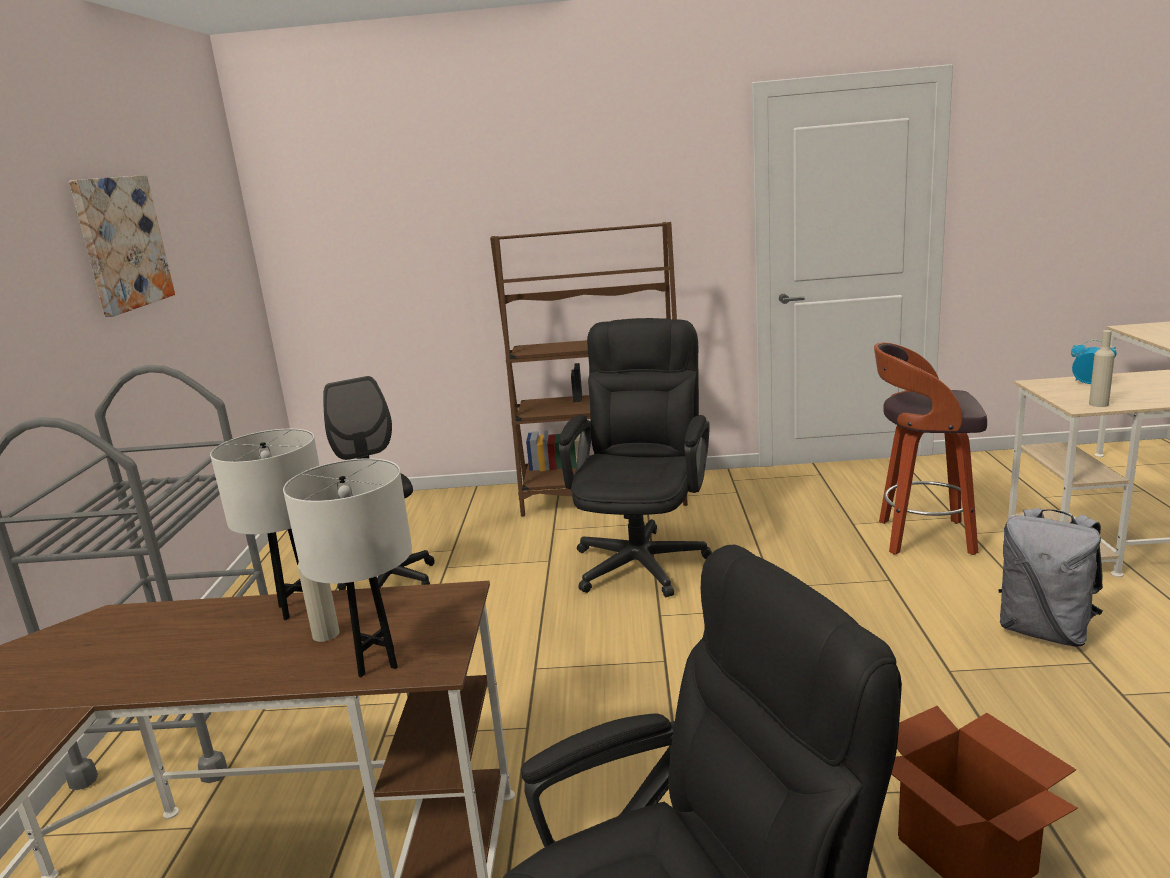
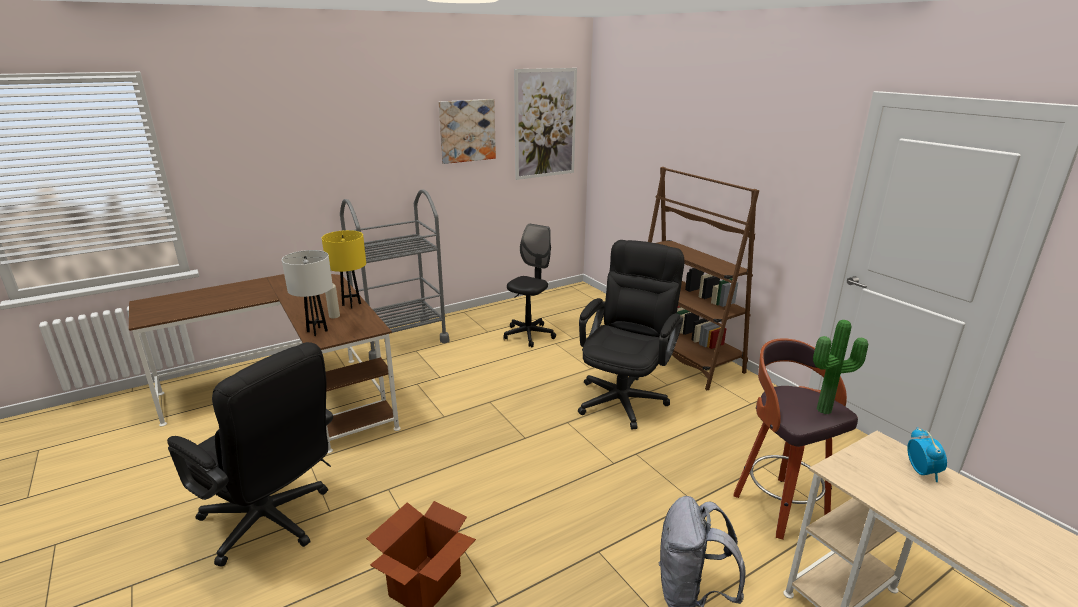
camera: 55 degrees right, 5 degrees up
(208, 223) = (545, 124): none -> picture
(298, 608) = (351, 304): white table lamp -> yellow table lamp
(643, 557) = (624, 396): black office chair -> black office chair turned 45 degrees counterclockwise
(956, 394) = (826, 411): none -> potted plant
(1098, 404) = (854, 479): beige bottle -> none

